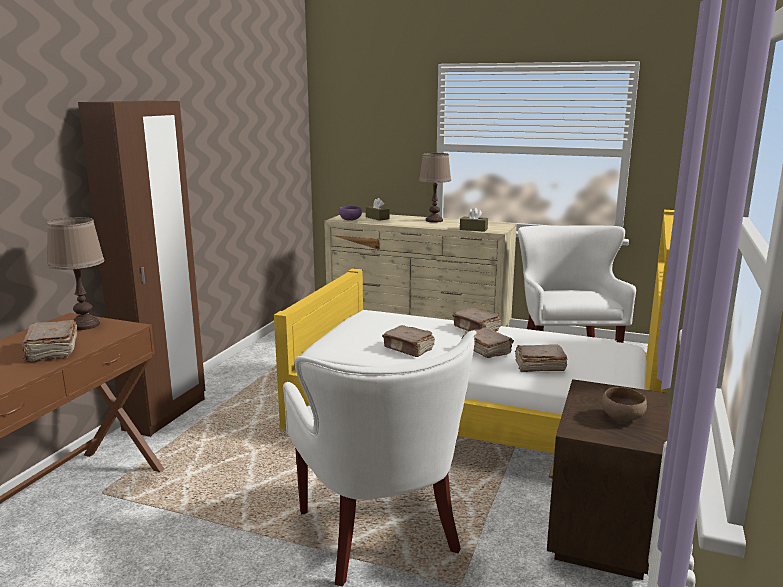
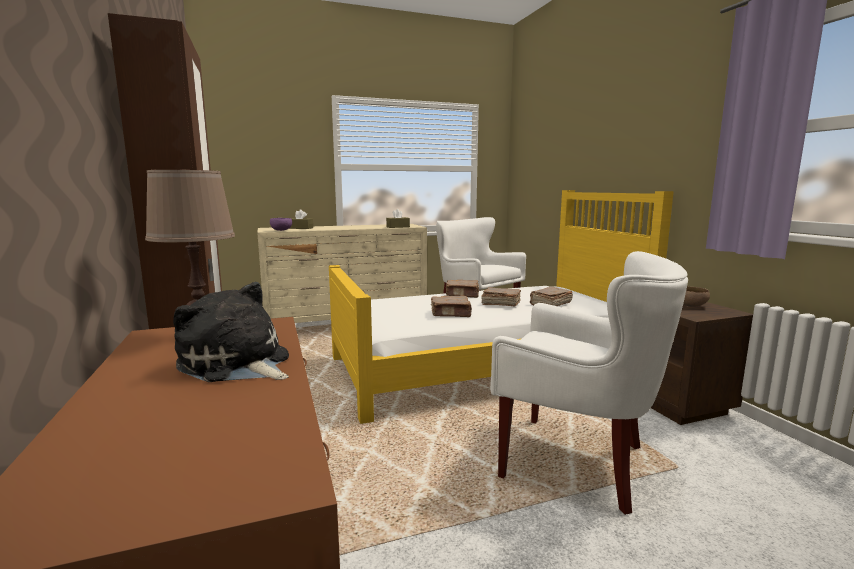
camera: 40 degrees left, 5 degrees down
(51, 351) = (237, 364): brown book -> plush toy
(434, 220) = (352, 226): brown table lamp -> none

